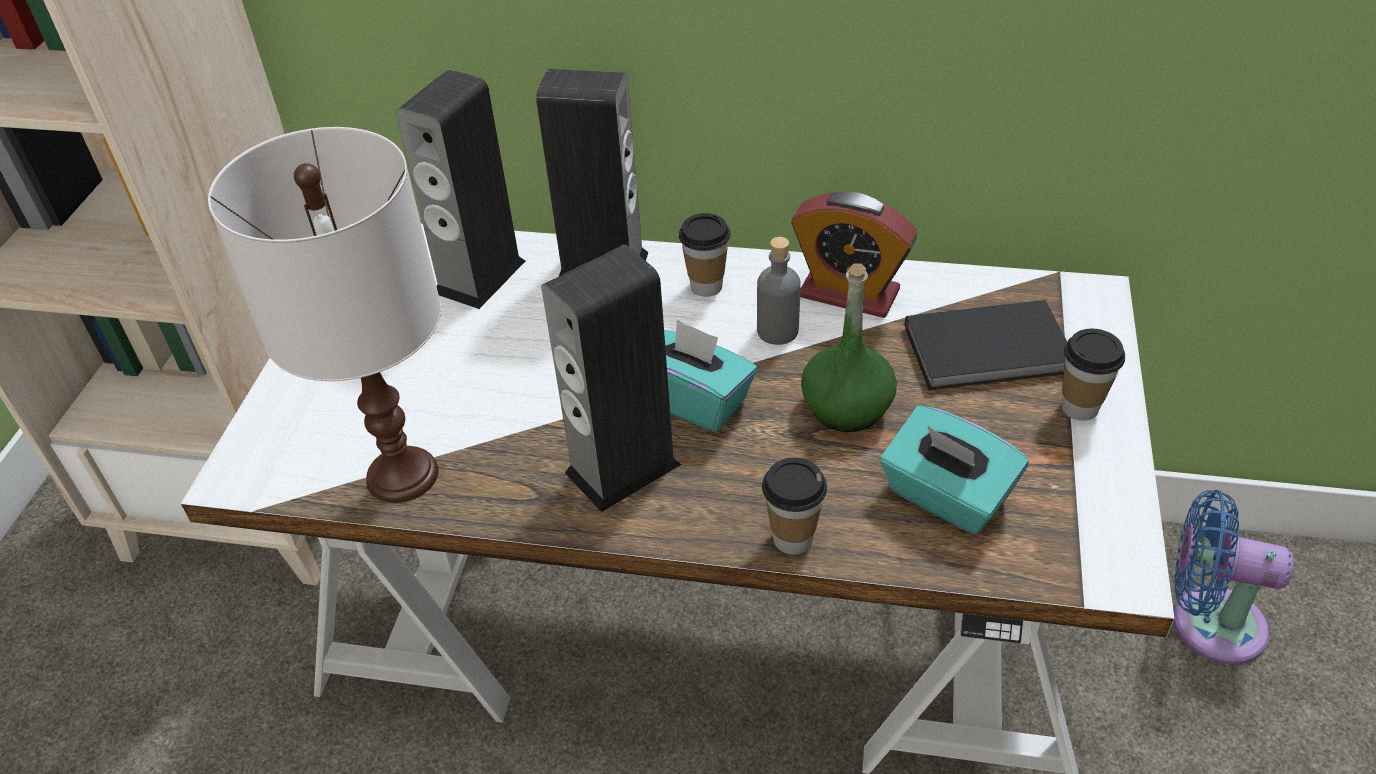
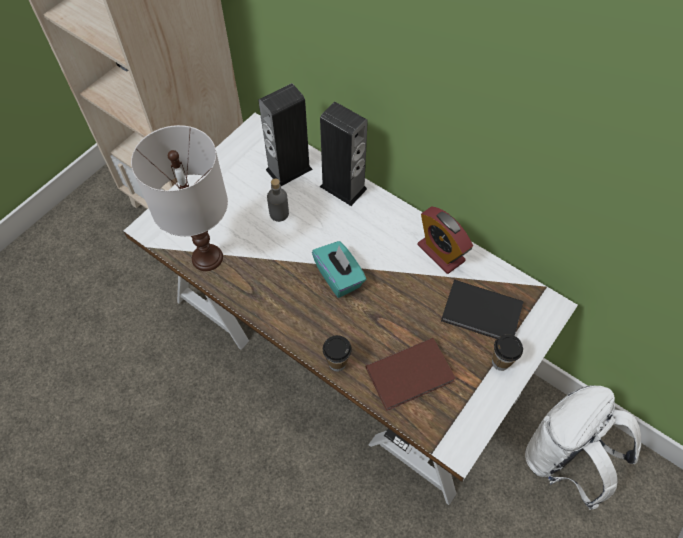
camera: 25 degrees right, 15 degrees up
(623, 468) = (291, 296): speaker -> none
(706, 286) = (381, 219): cup -> none
(777, 331) = (396, 258): grey bottle -> grey bottle (279, 213)
(847, 408) = (400, 312): green bottle -> none
(946, 496) = (411, 376): turquoise tissue box -> brown book
(1207, 622) = (563, 459): blue fan -> white backpack

